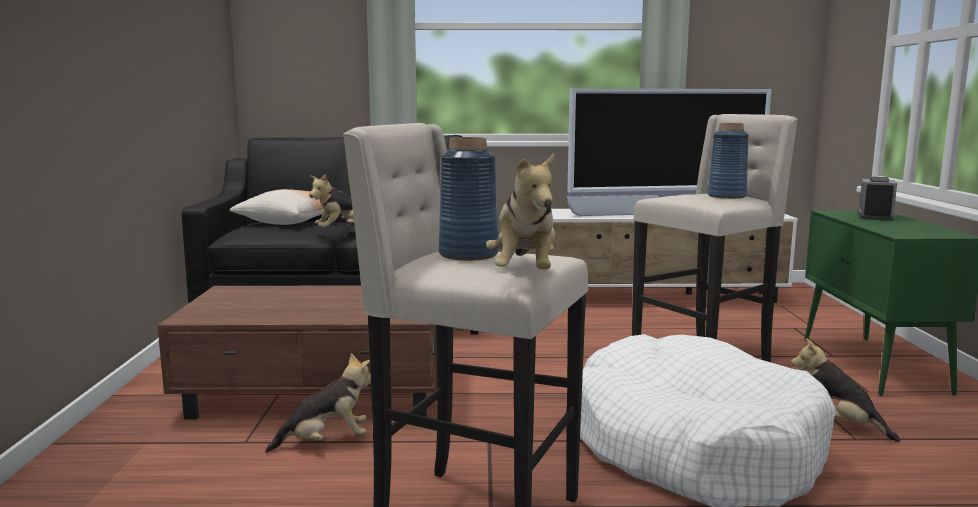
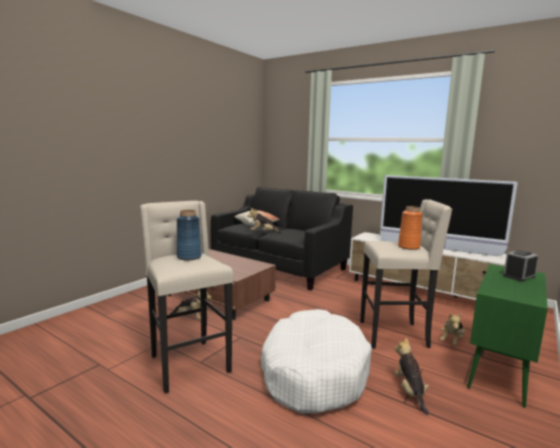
camera: 35 degrees right, 0 degrees up
(525, 273) = (178, 269): plush toy -> plush toy (452, 341)
(726, 196) = (408, 247): blue vase -> orange vase

